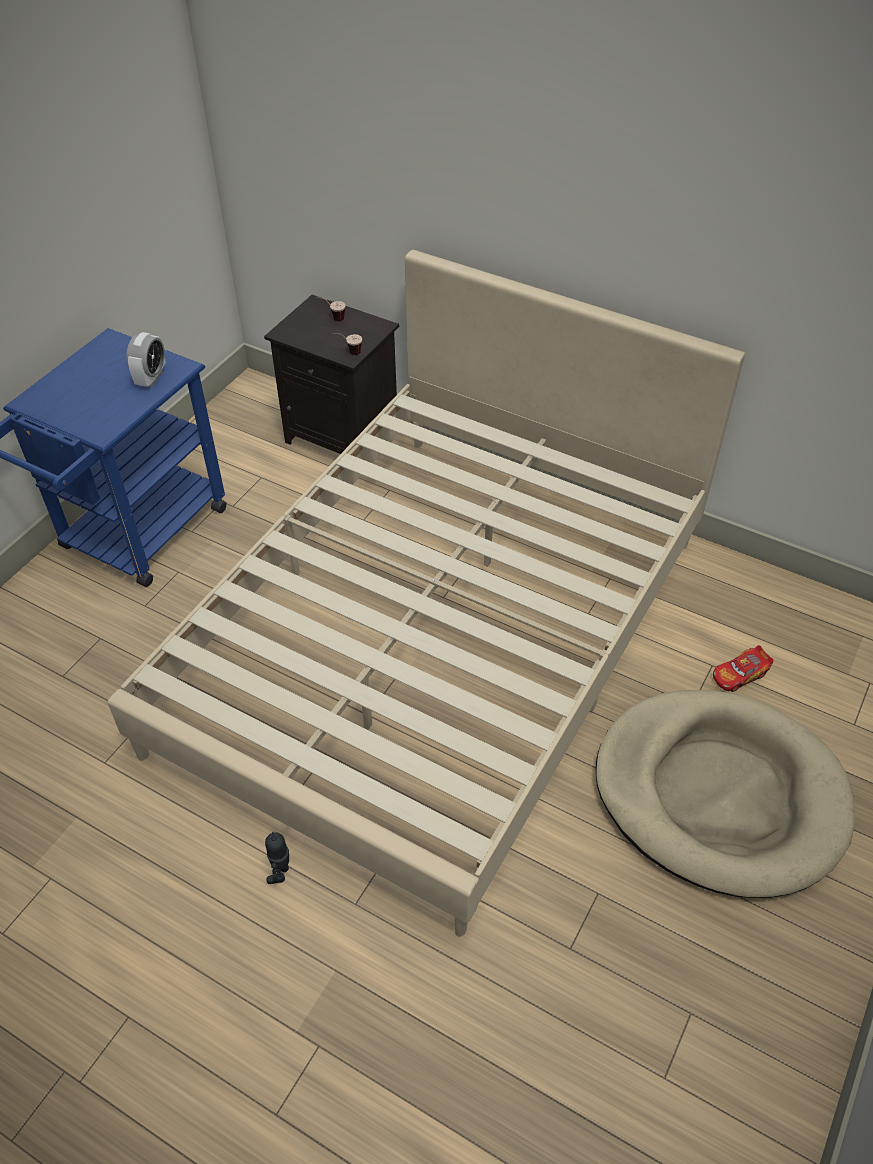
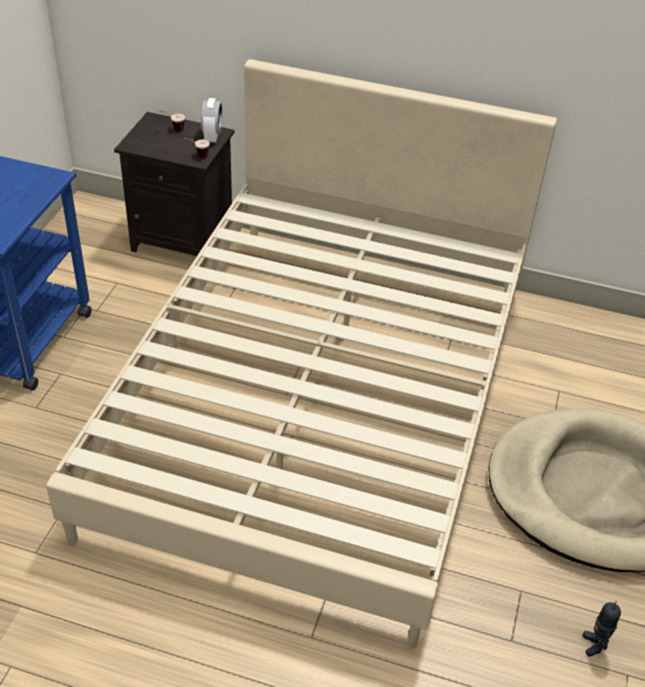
camera: 15 degrees left, 5 degrees down
(151, 378) = (29, 188): alarm clock -> alarm clock (212, 136)
(281, 873) = (235, 622): toy robot -> toy robot (595, 644)
(739, 675) = (583, 395): toy car -> none

